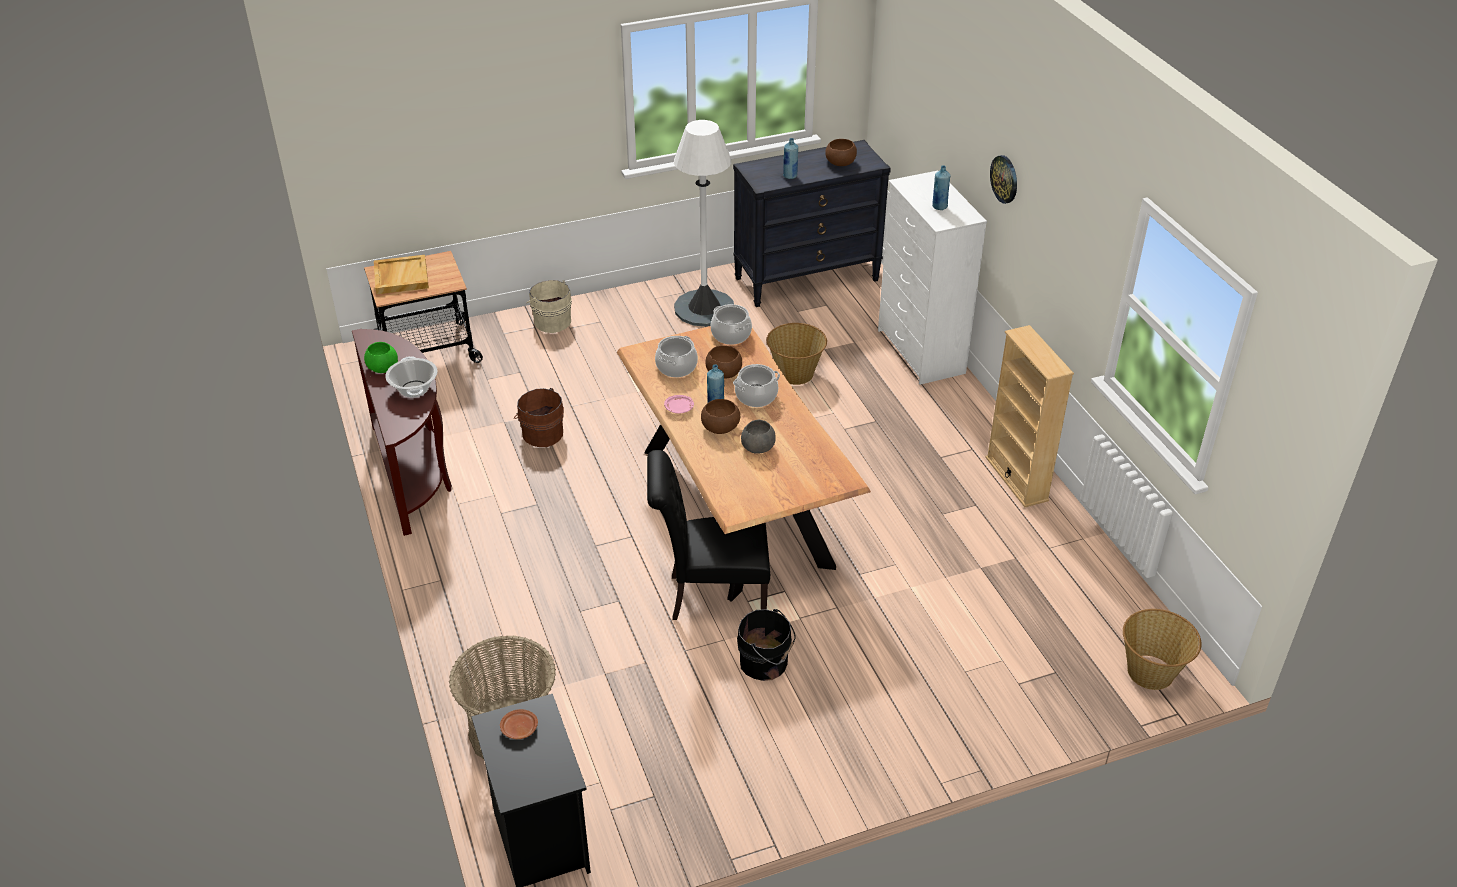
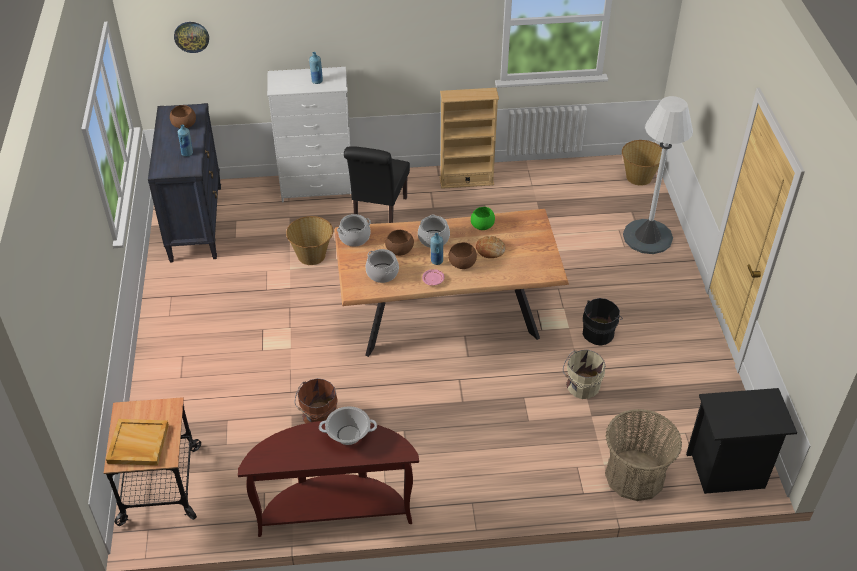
camera: 75 degrees left, 5 degrees up
(383, 367) = (308, 454): green bowl -> green bowl (483, 225)
(519, 729) = (728, 414): brown plate -> none
(551, 321) = (164, 388): beige bucket -> beige bucket (581, 386)
(704, 308) = (201, 288): white floor lamp -> white floor lamp (647, 237)
(710, 596) = (531, 347): black chair -> black chair (378, 215)
(757, 447) = (490, 249): grey bowl -> bread
(1004, 179) = (351, 31): wall clock -> wall clock (191, 36)

